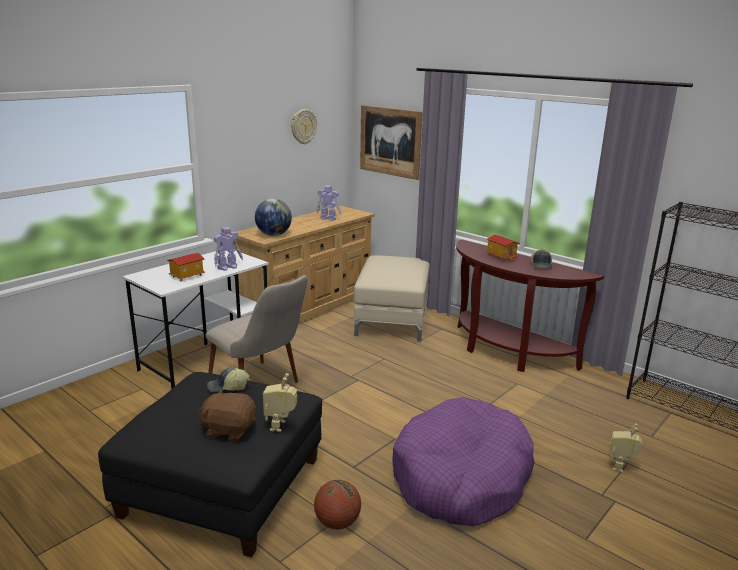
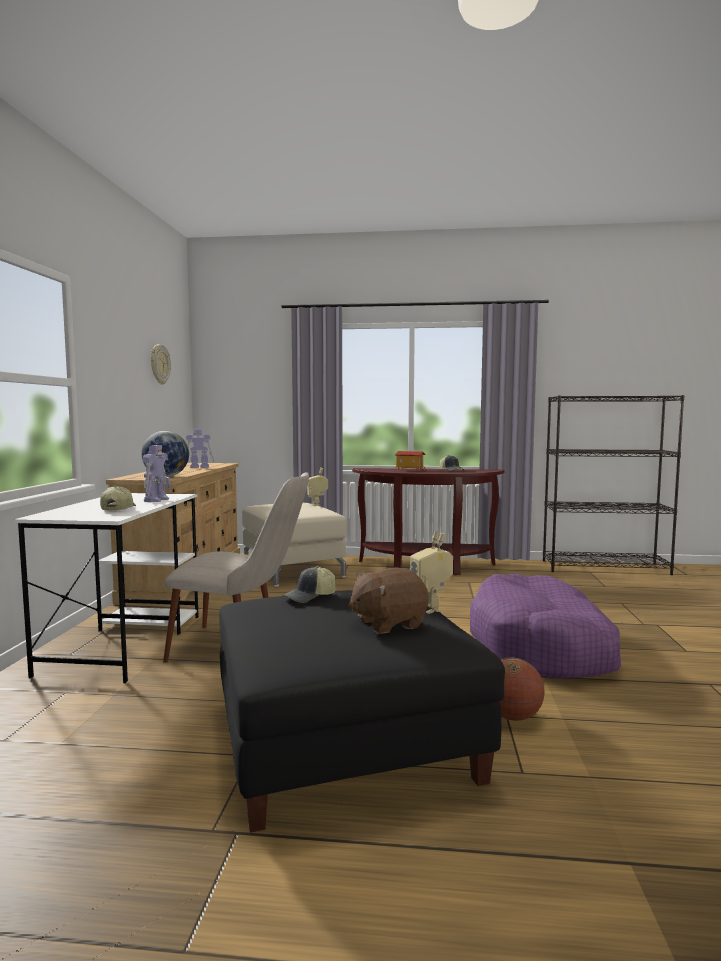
camera: 35 degrees left, 15 degrees down
(187, 276) = (117, 509): toy house -> cap
(390, 141) = (246, 386): picture -> none
(621, 467) = (622, 606): toy robot -> toy robot (318, 504)

